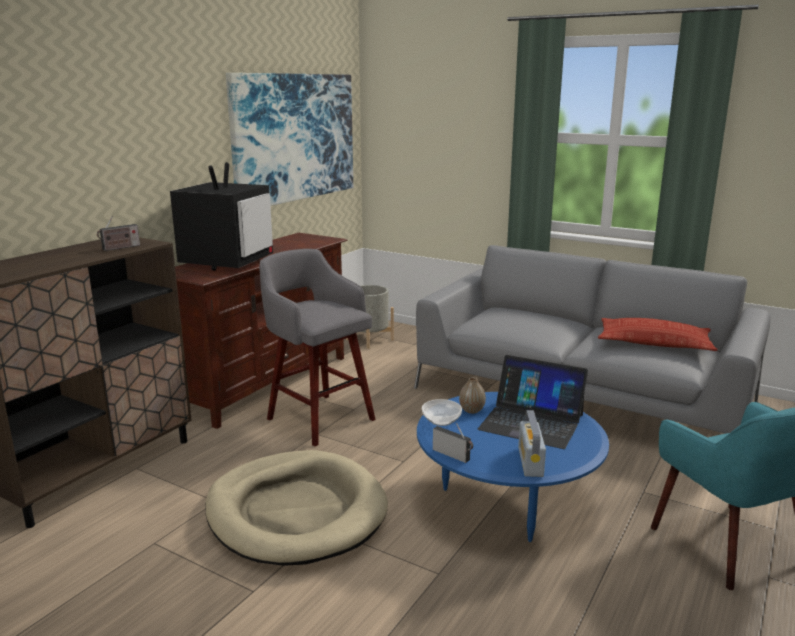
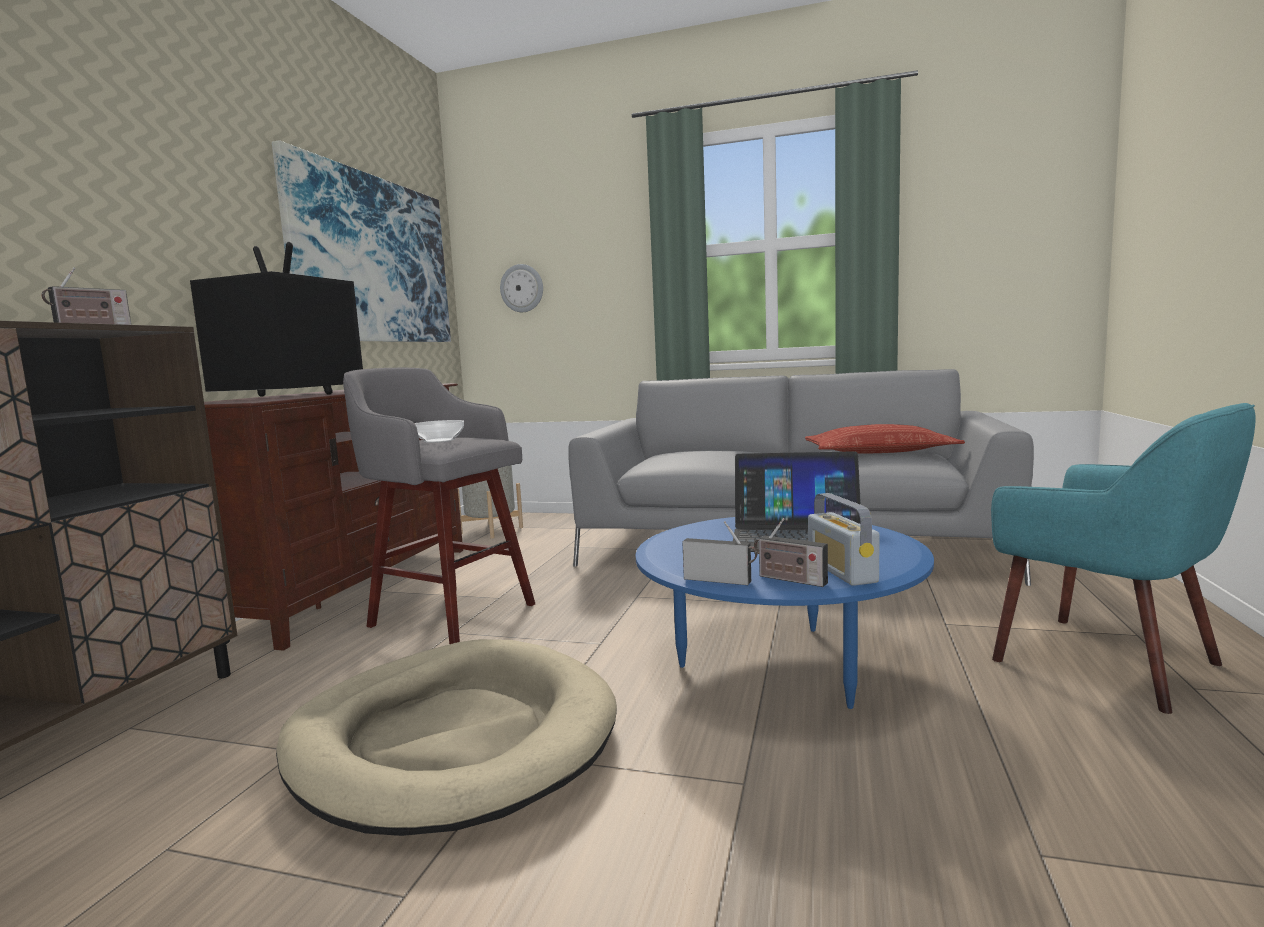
camera: 15 degrees left, 10 degrees down
(227, 262) = (288, 396): television -> television turned 75 degrees counterclockwise
(411, 148) = (522, 288): none -> wall clock
(442, 420) = (671, 550): bowl -> bowl (440, 441)
(471, 410) = (705, 536): vase -> none
(492, 463) = (789, 579): none -> radio

